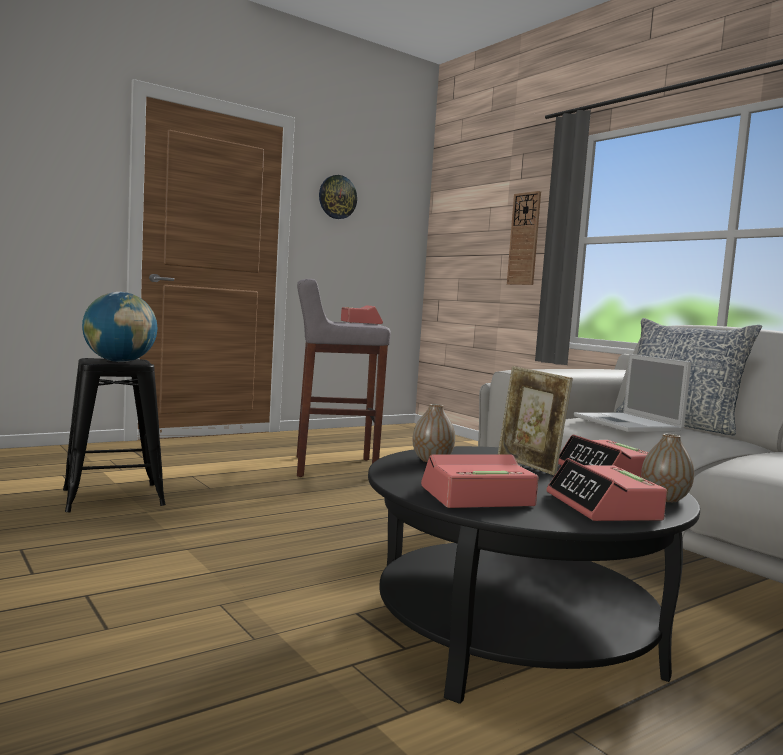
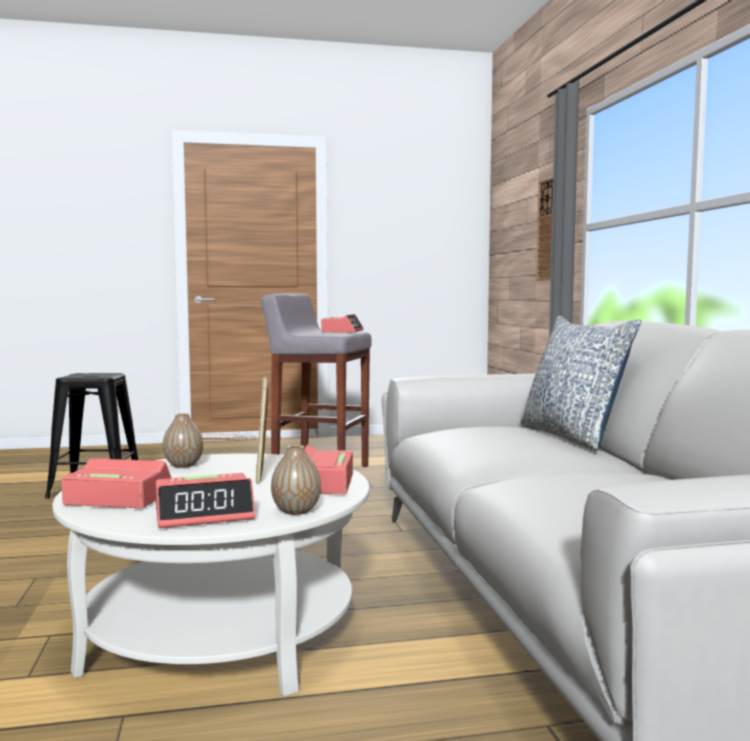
camera: 25 degrees right, 0 degrees up
(120, 362) = (90, 376): globe -> none
(337, 197) = (378, 206): wall clock -> none
(514, 632) = (221, 631): black coffee table -> white coffee table
(603, 507) = (205, 514): alarm clock -> alarm clock turned 120 degrees counterclockwise
(628, 424) = (487, 435): laptop -> none

